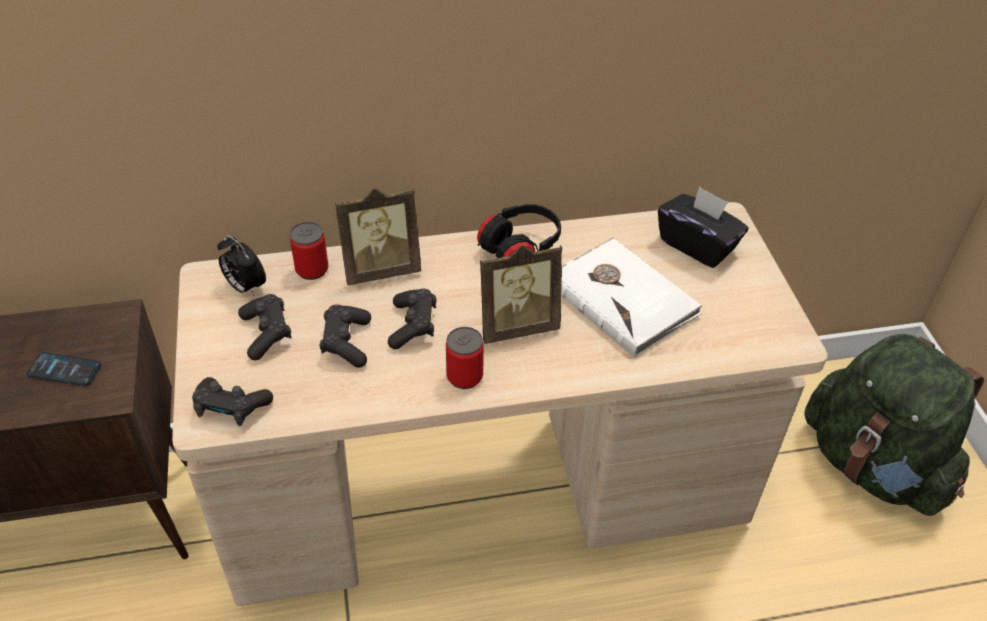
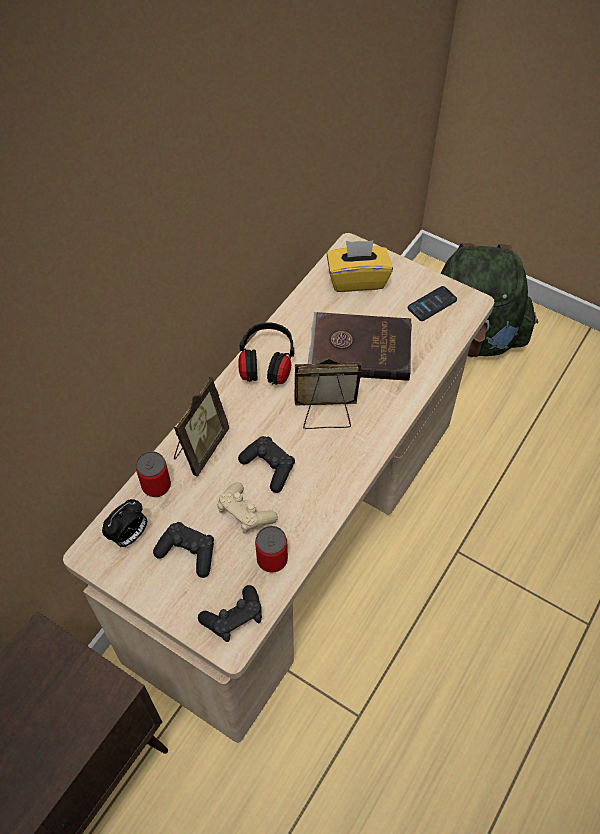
camera: 45 degrees left, 10 degrees up
(64, 370) = (55, 706): phone -> phone (432, 304)
(245, 287) = (129, 536): alarm clock -> alarm clock turned 45 degrees counterclockwise
(346, 343) = (245, 514): black game controller -> beige game controller
(464, 376) = (338, 472): can -> can (272, 559)
(516, 326) = (326, 415): picture frame -> picture frame turned 120 degrees counterclockwise
(623, 299) = (360, 348): white book -> brown book
(697, 245) = (357, 279): black tissue box -> yellow tissue box

